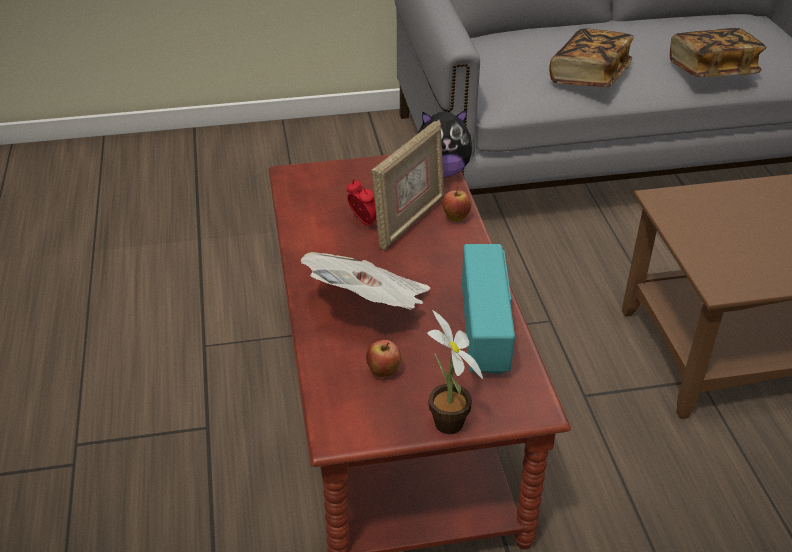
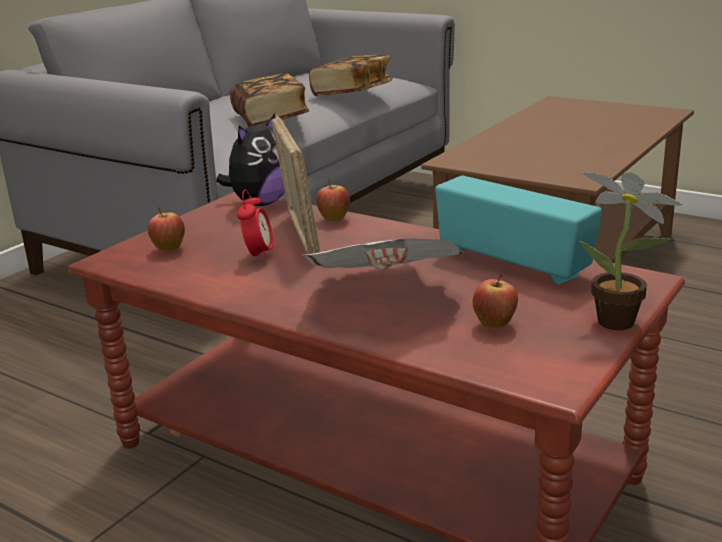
camera: 45 degrees left, 15 degrees down
(330, 185) = (169, 249): none -> apple
(364, 223) = (258, 255): alarm clock -> alarm clock turned 90 degrees clockwise

